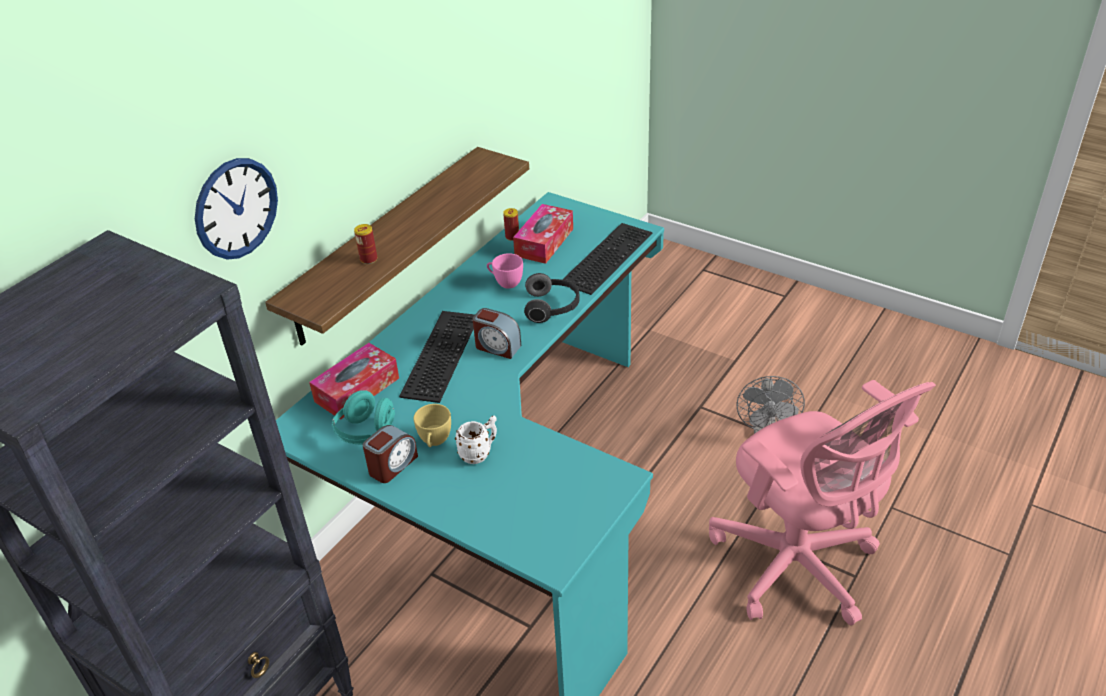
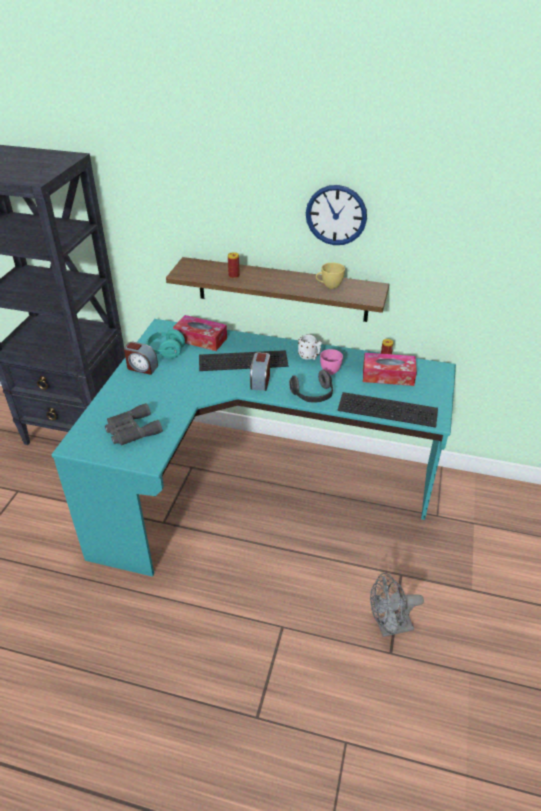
camera: 70 degrees right, 0 degrees up
(236, 208) = (174, 194): wall clock -> wall clock (336, 215)
(434, 442) = (164, 377): yellow cup -> yellow cup (329, 286)
(479, 453) = (159, 396): white mug -> white mug (310, 357)
(545, 491) = (131, 430): none -> grey binoculars
(798, 566) = (254, 671): pink office chair -> none

